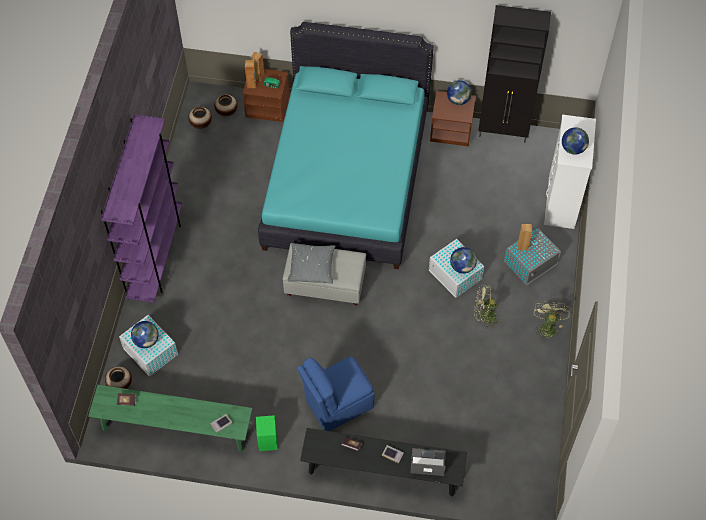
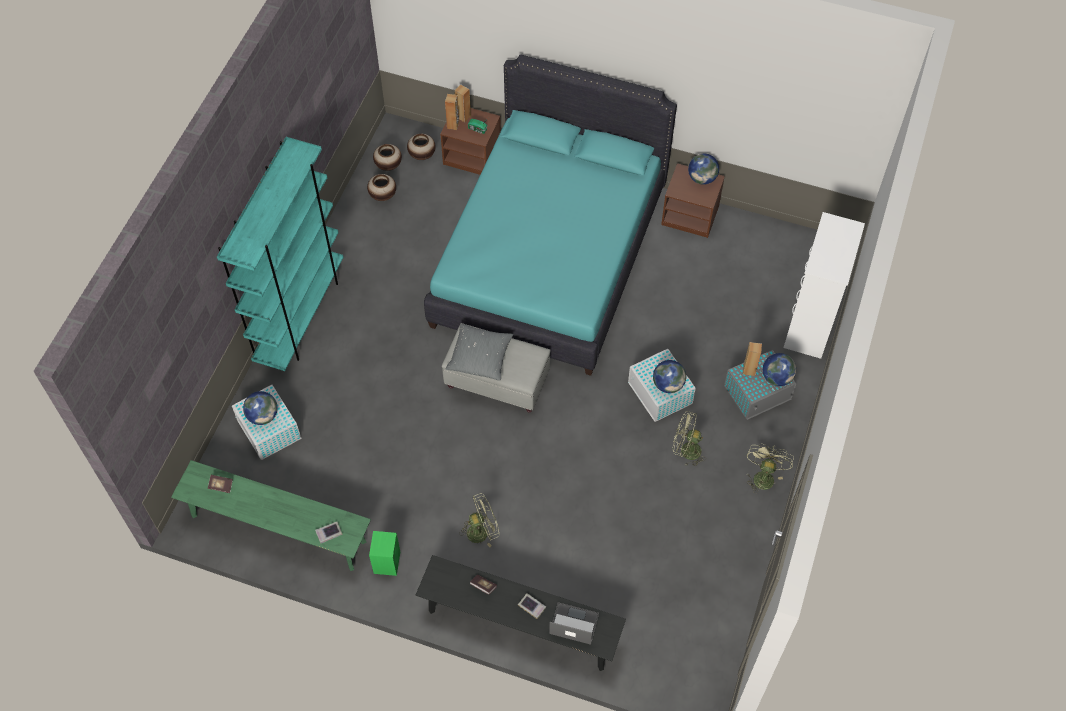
camera: 10 degrees right, 0 degrees up
(120, 384) = (224, 464): vase -> vase (383, 195)
(155, 256) = (300, 315): purple bookcase -> turquoise bookcase
(337, 404) = (481, 531): blue chair -> green fan
(503, 132) = (755, 227): black cabinet -> none
(573, 148) = (828, 256): globe -> globe (776, 378)

